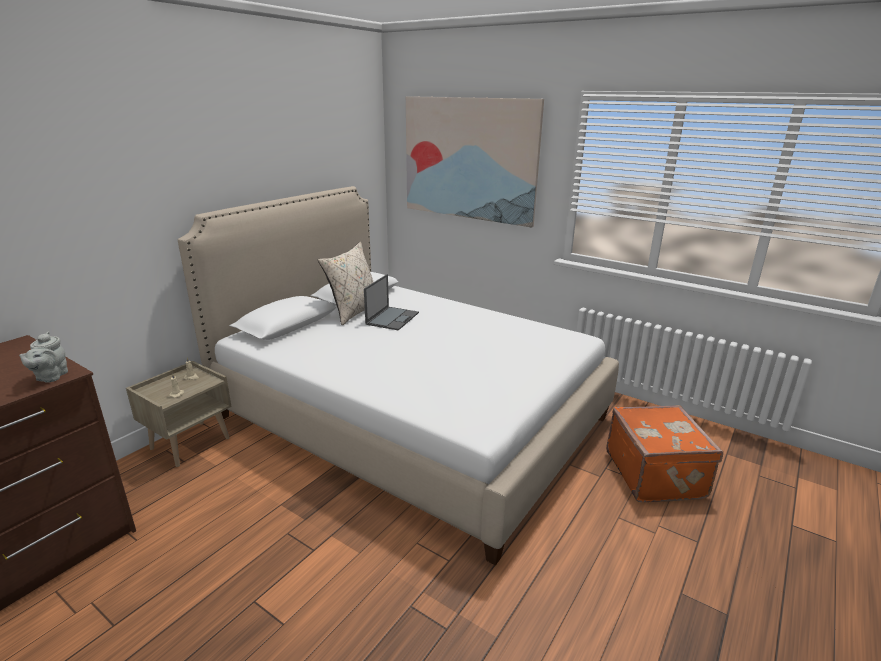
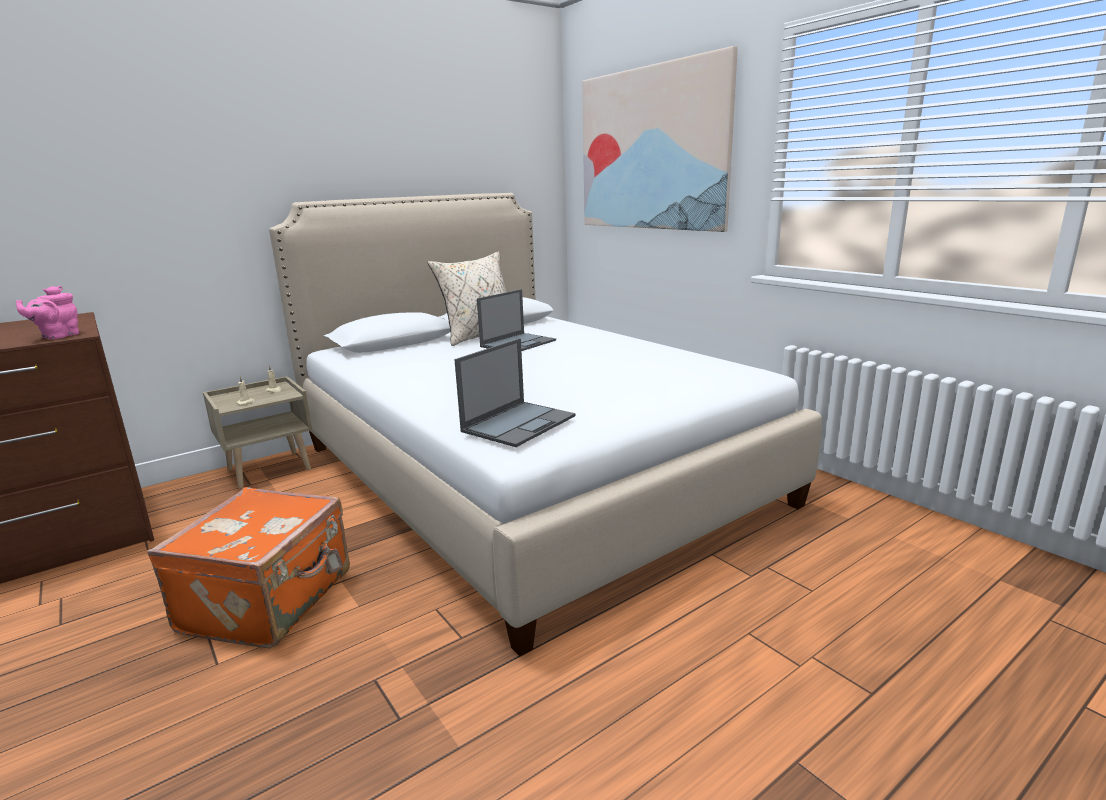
camera: 20 degrees right, 5 degrees down
(50, 377) = (58, 336): grey teapot -> pink teapot
(467, 405) = (519, 423): none -> laptop
(656, 474) = (848, 587): orange suitcase -> orange suitcase (270, 601)

